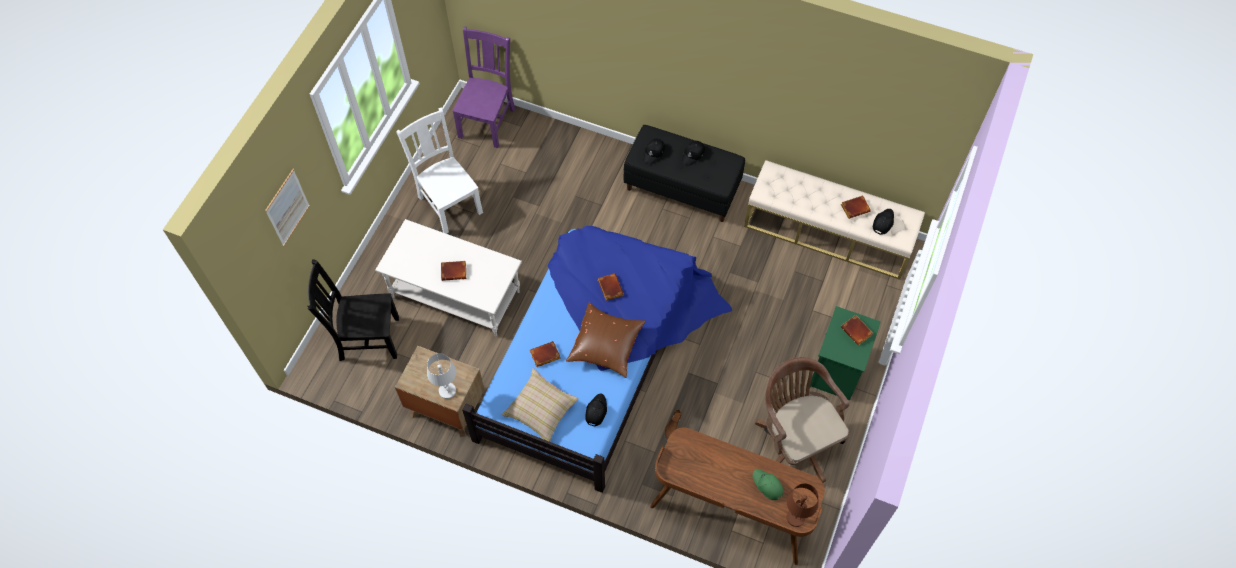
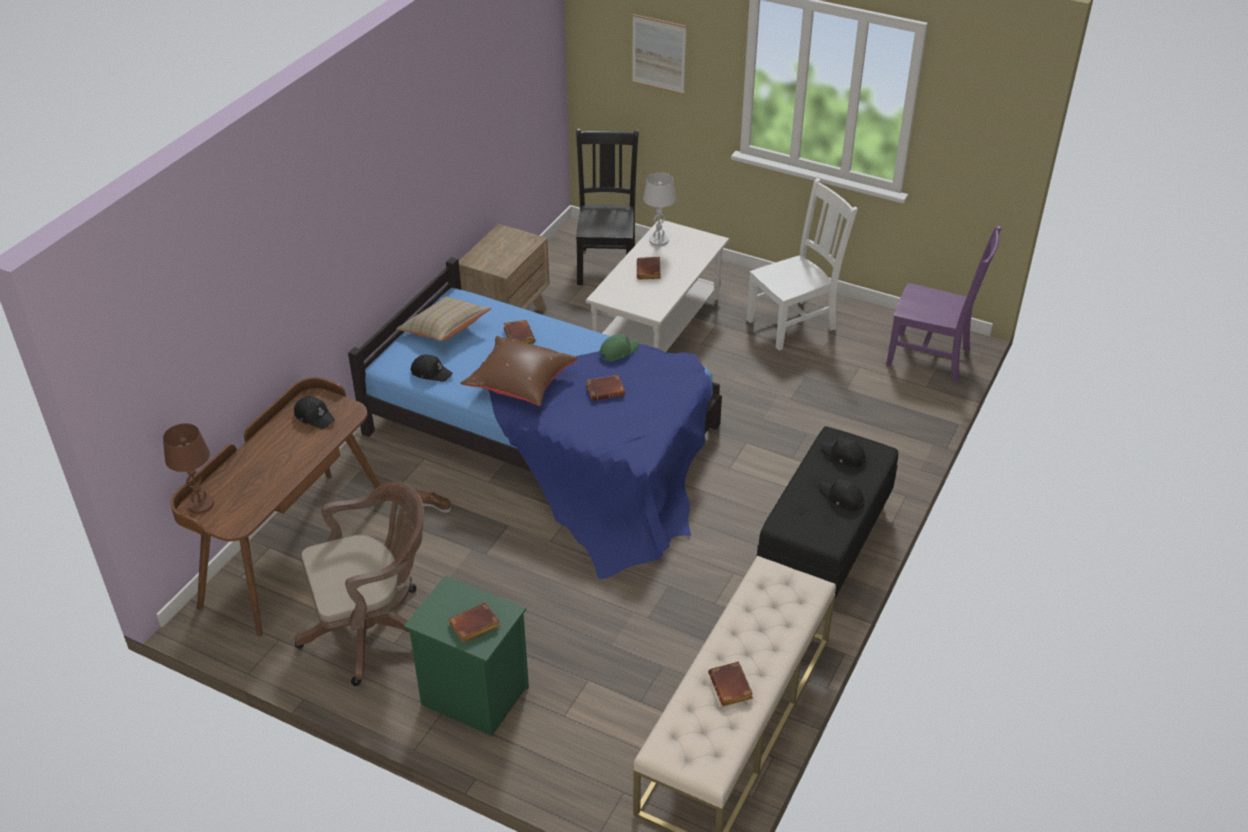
camera: 95 degrees right, 20 degrees down
(447, 391) = (483, 256): white table lamp -> white table lamp (658, 240)
(767, 485) = (256, 482): green cap -> green cap (618, 351)
(883, 222) = (698, 723): black cap -> black cap (314, 416)

